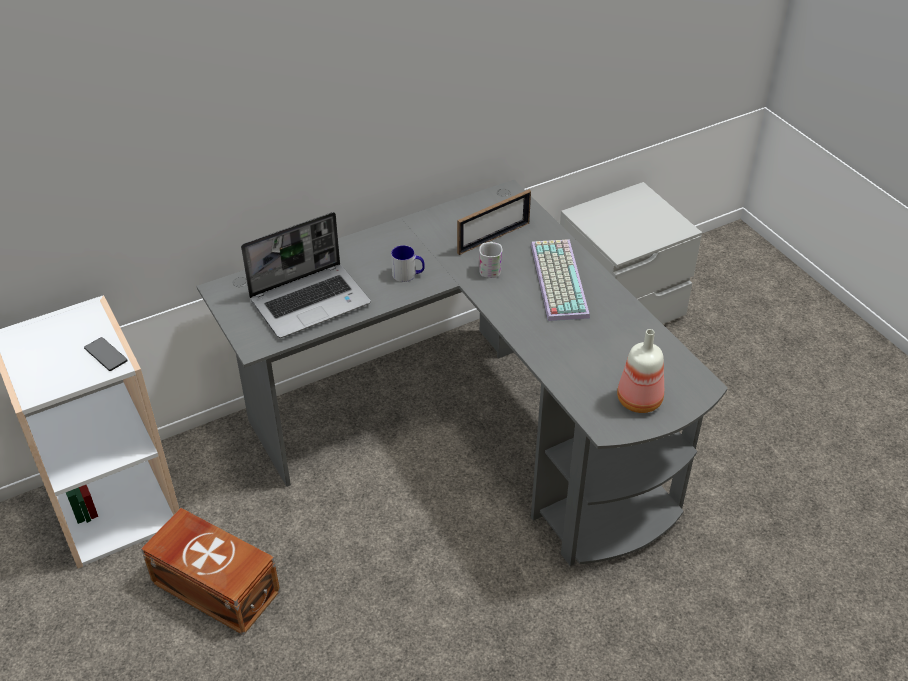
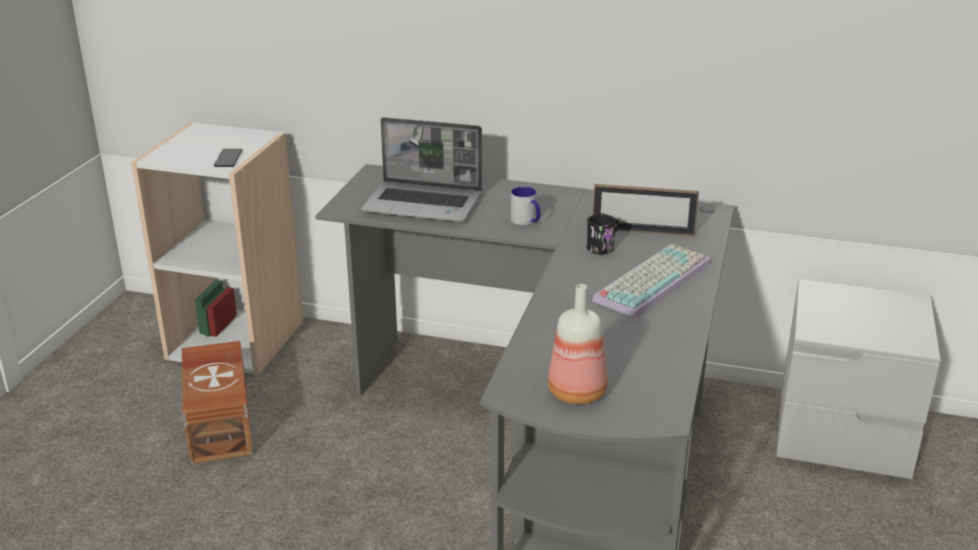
camera: 45 degrees right, 15 degrees down
(490, 268) = (603, 247): white mug -> black mug

